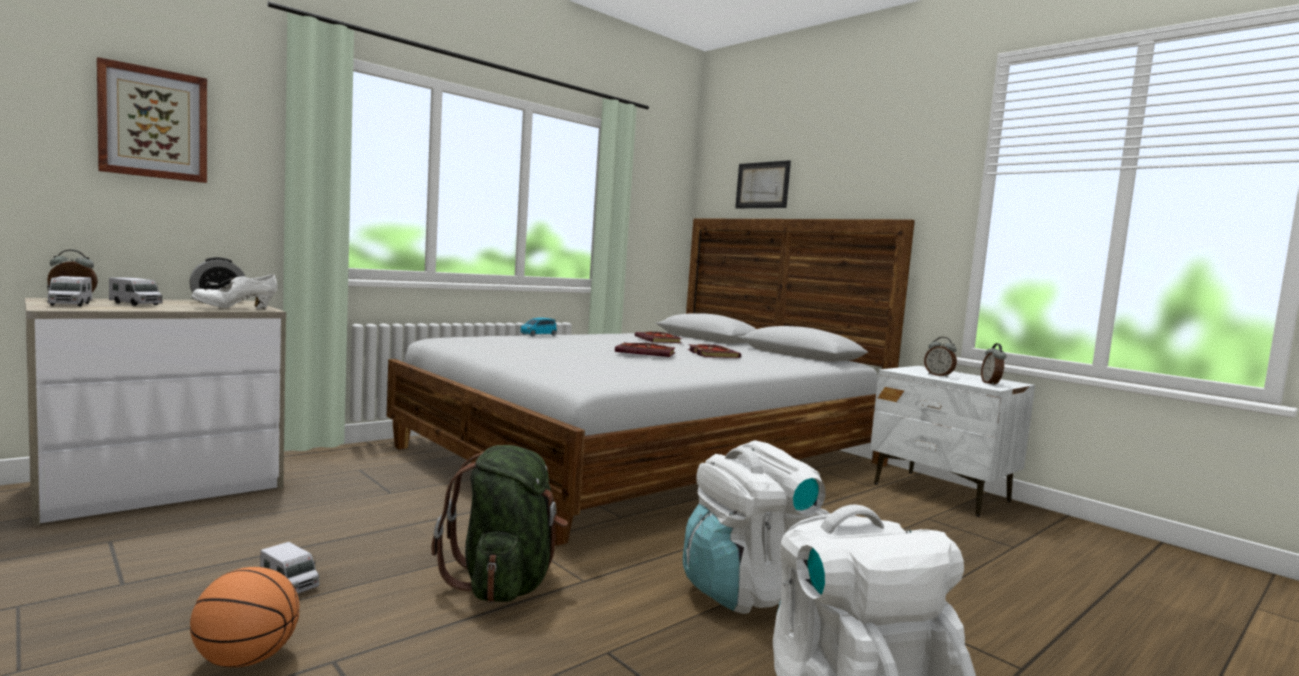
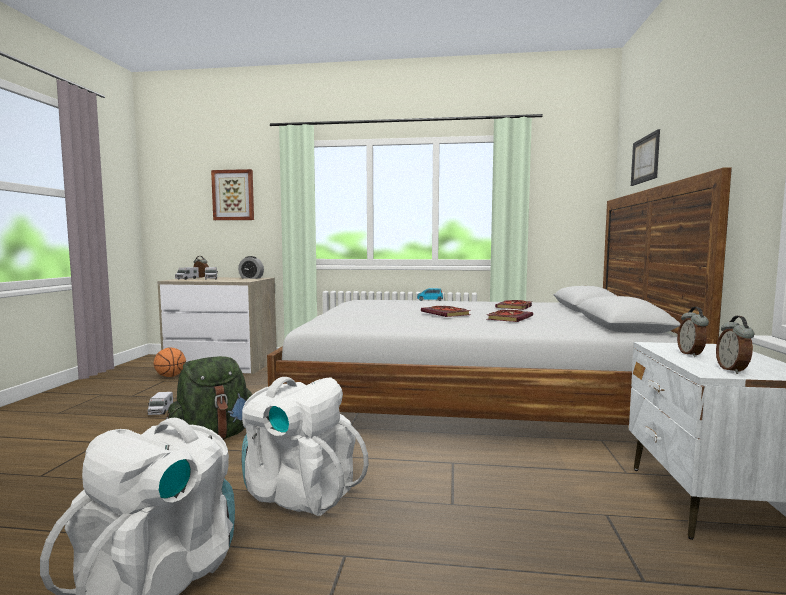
camera: 50 degrees right, 0 degrees up
(235, 308) = (236, 280): white shoe -> none
(246, 660) = (89, 431): basketball -> basketball (170, 376)
(991, 384) = (733, 370): alarm clock -> alarm clock turned 45 degrees counterclockwise

